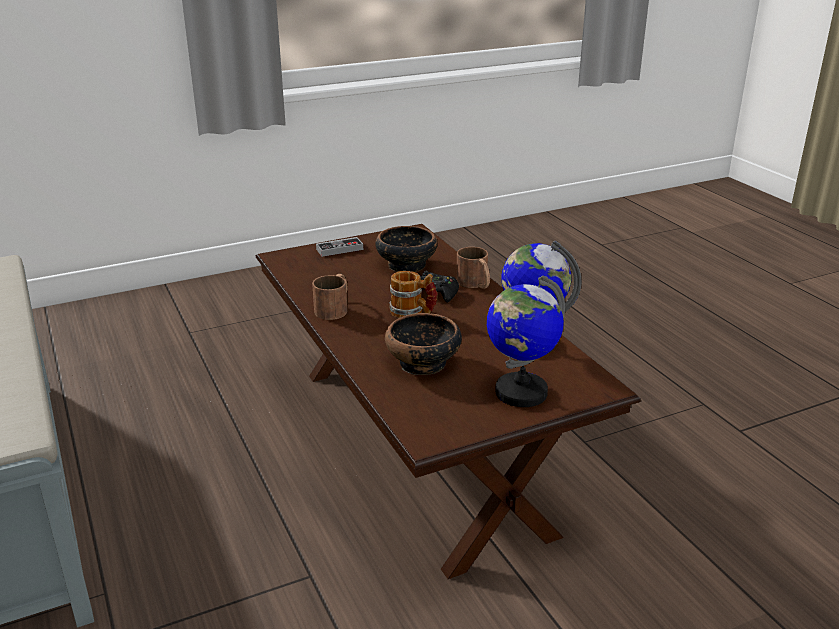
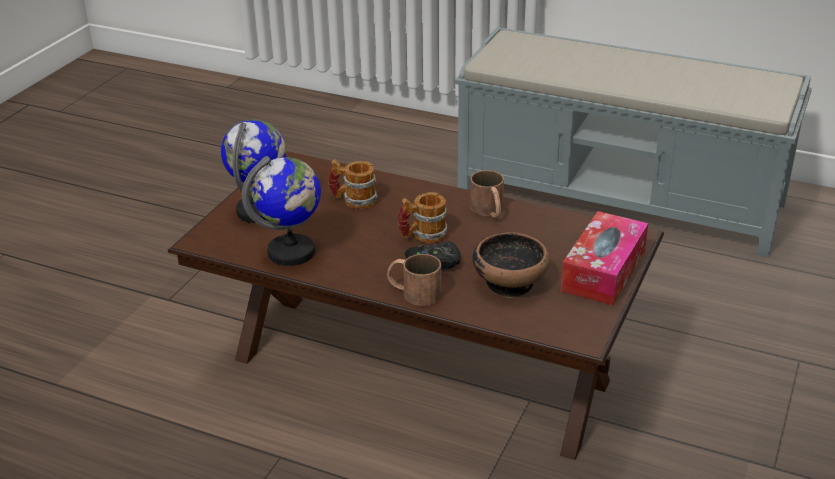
camera: 140 degrees right, 5 degrees up
(339, 249) = (603, 271): game controller -> tissue box
(423, 363) = (353, 200): bowl -> mug

